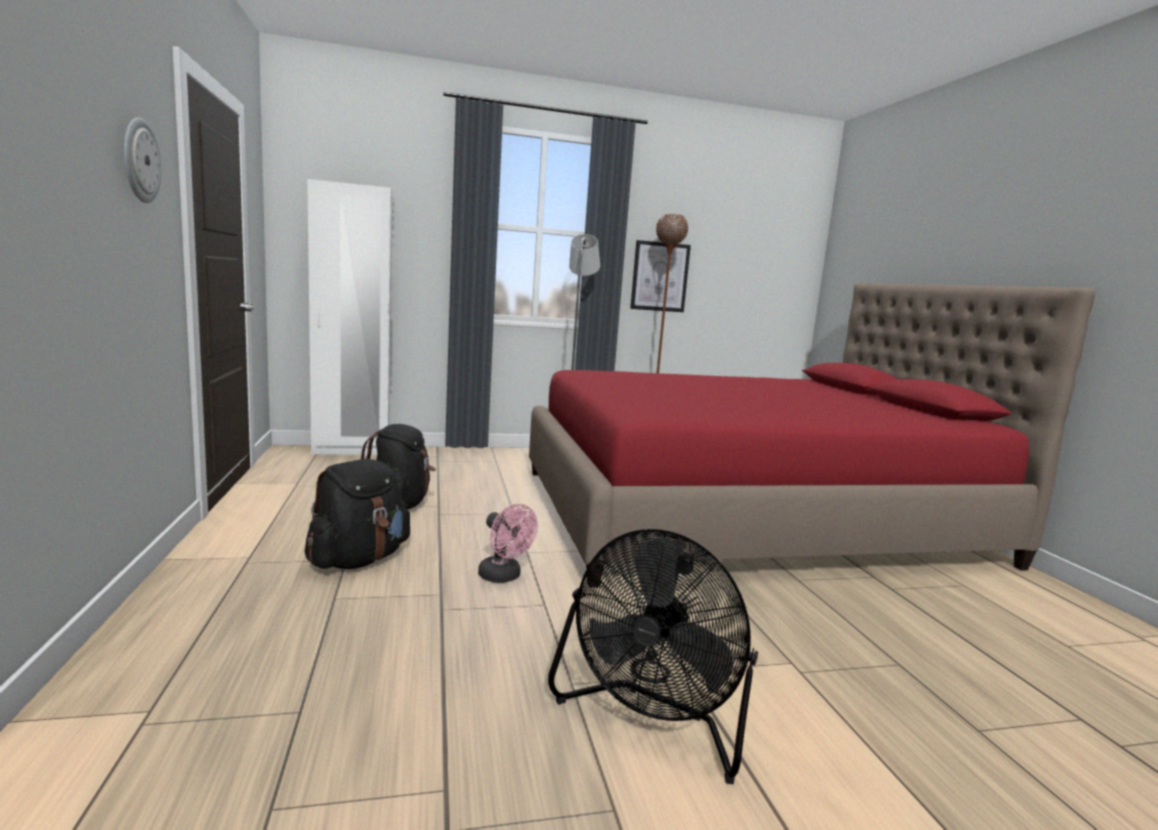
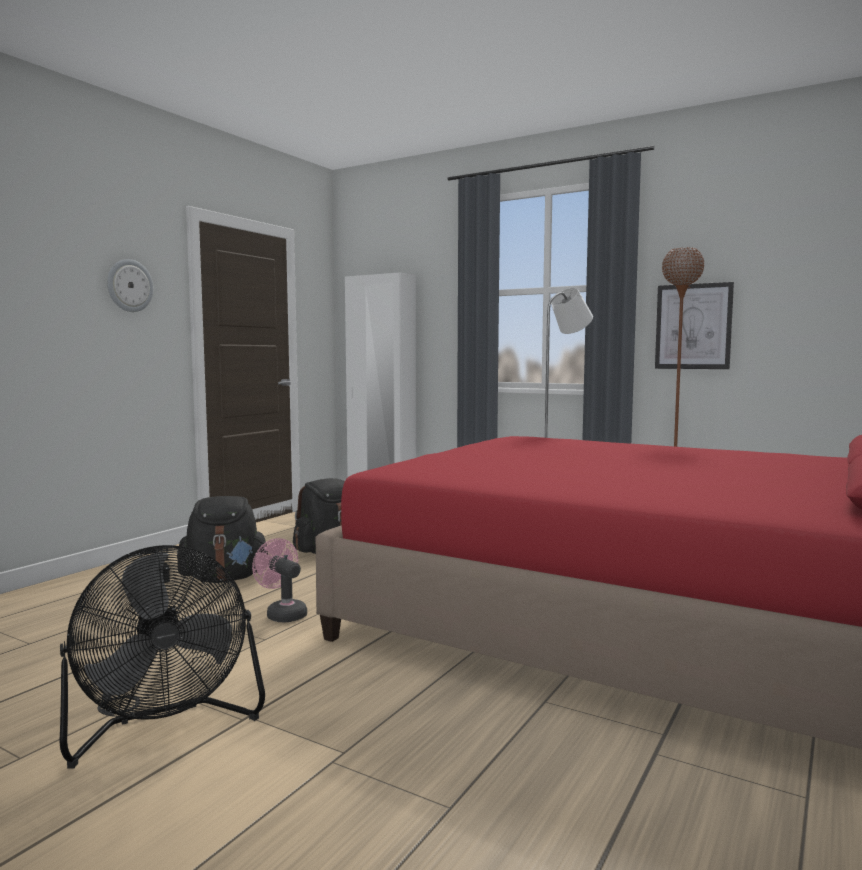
camera: 45 degrees right, 5 degrees down
(504, 577) = (283, 614): pink fan -> pink fan turned 135 degrees clockwise
(648, 715) = (156, 726): black fan -> black fan turned 105 degrees counterclockwise

